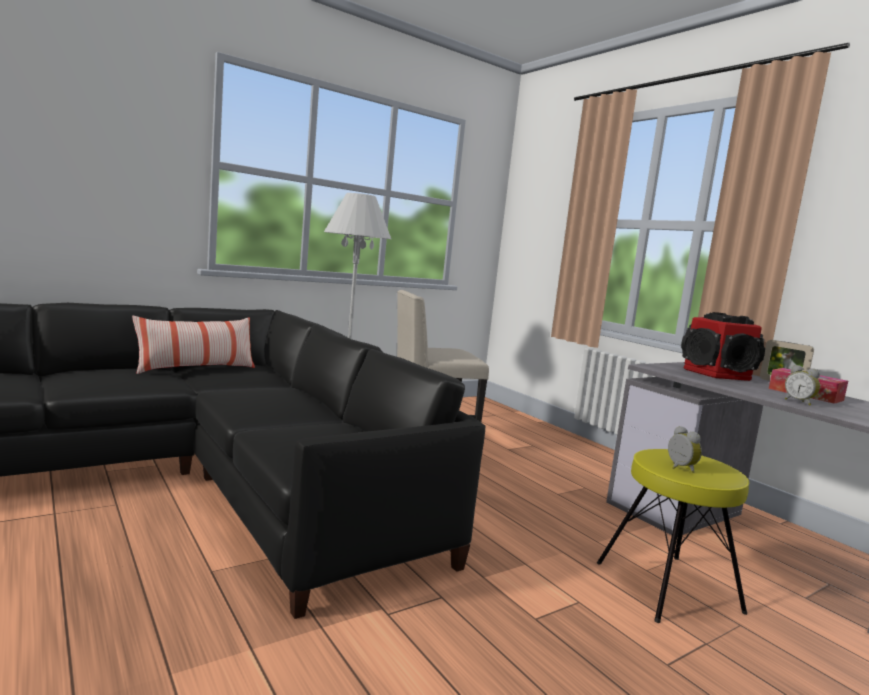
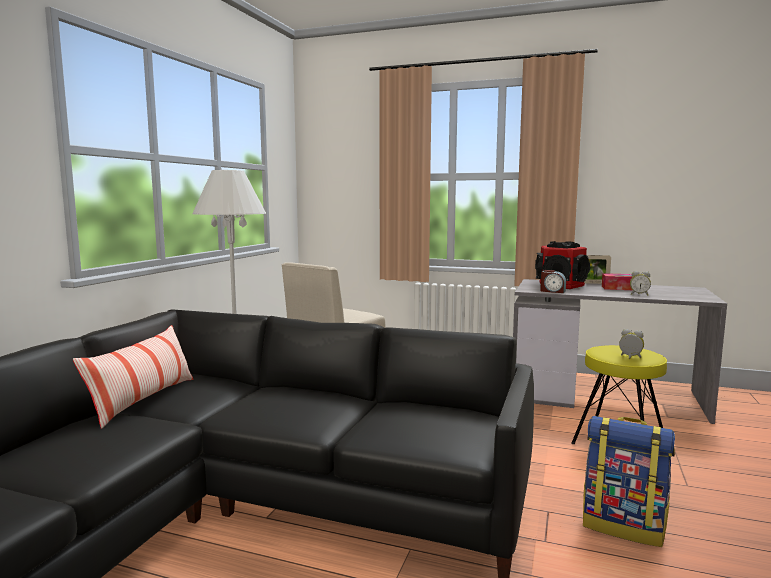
camera: 35 degrees left, 0 degrees up
(495, 649) = (624, 525): none -> backpack
(679, 374) = (552, 291): none -> alarm clock

